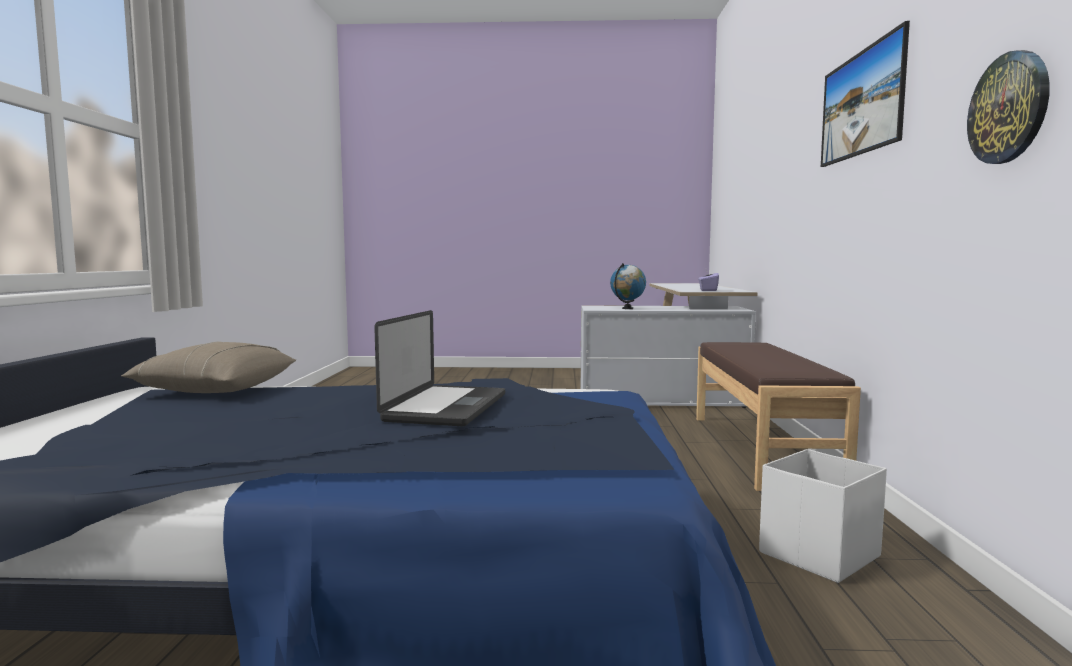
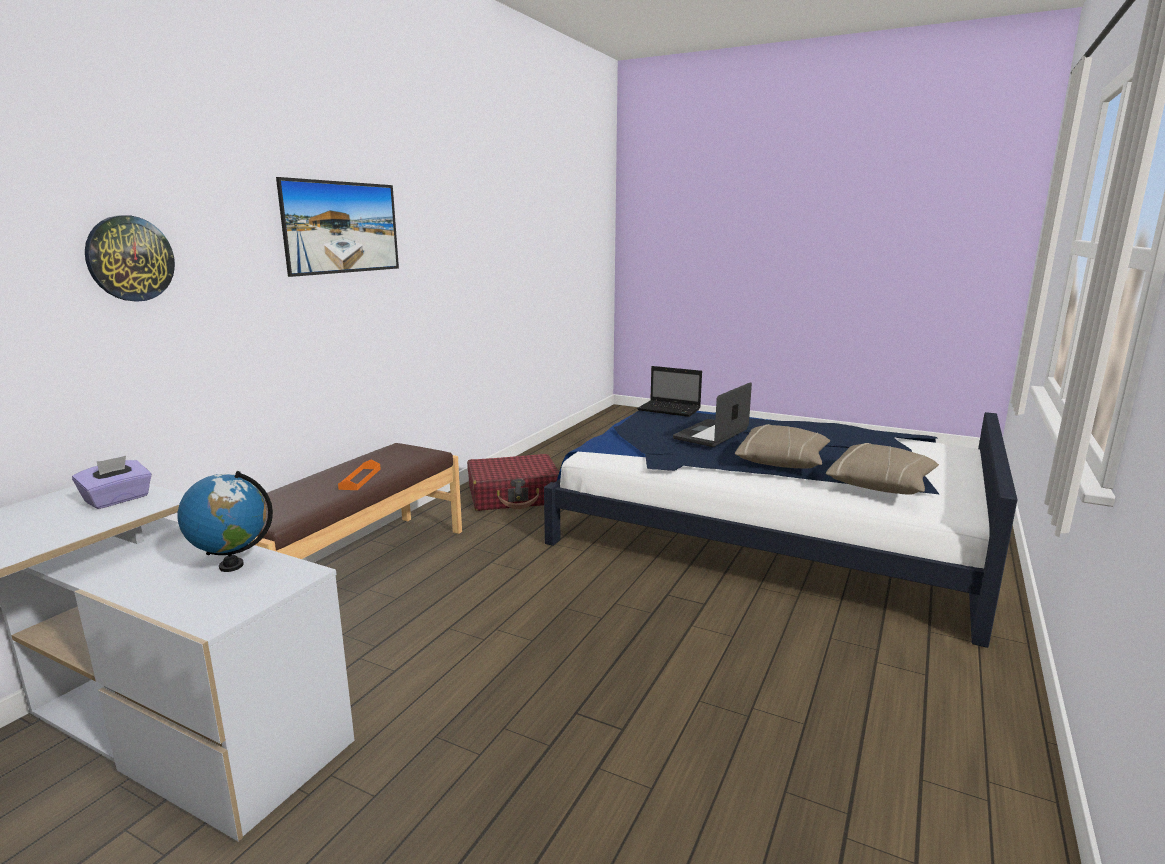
camera: 155 degrees left, 10 degrees up
(331, 396) = (782, 462): none -> beige pillow
(589, 464) = (670, 410): none -> laptop
(752, 356) = (360, 479): none -> orange tray
(817, 554) = (514, 496): white storage box -> red suitcase
(1009, 108) = (461, 266): wall clock -> wall clock (130, 258)

